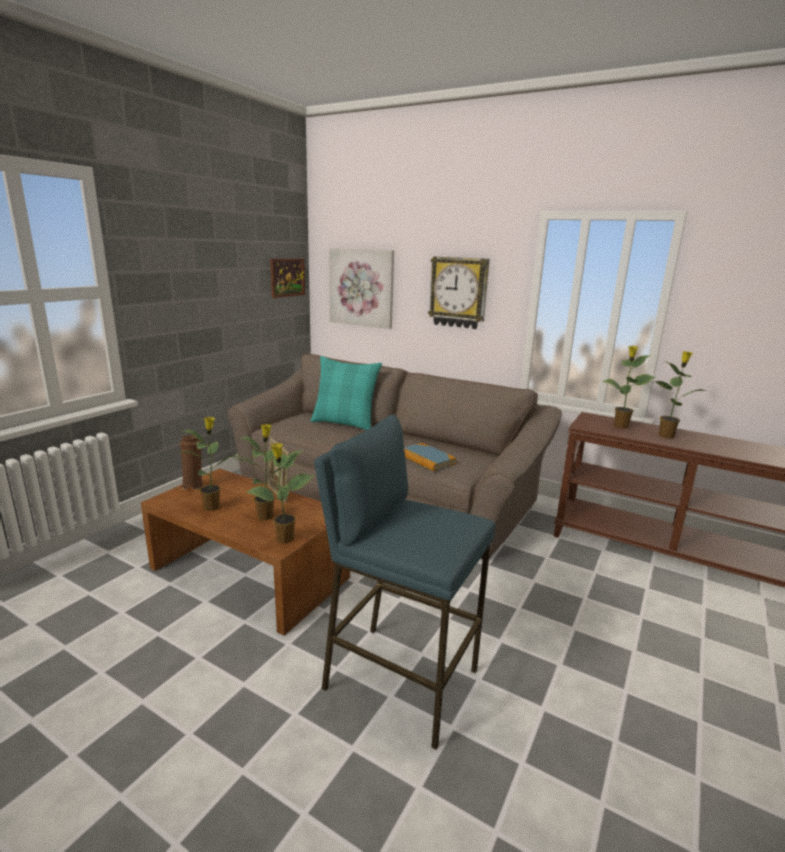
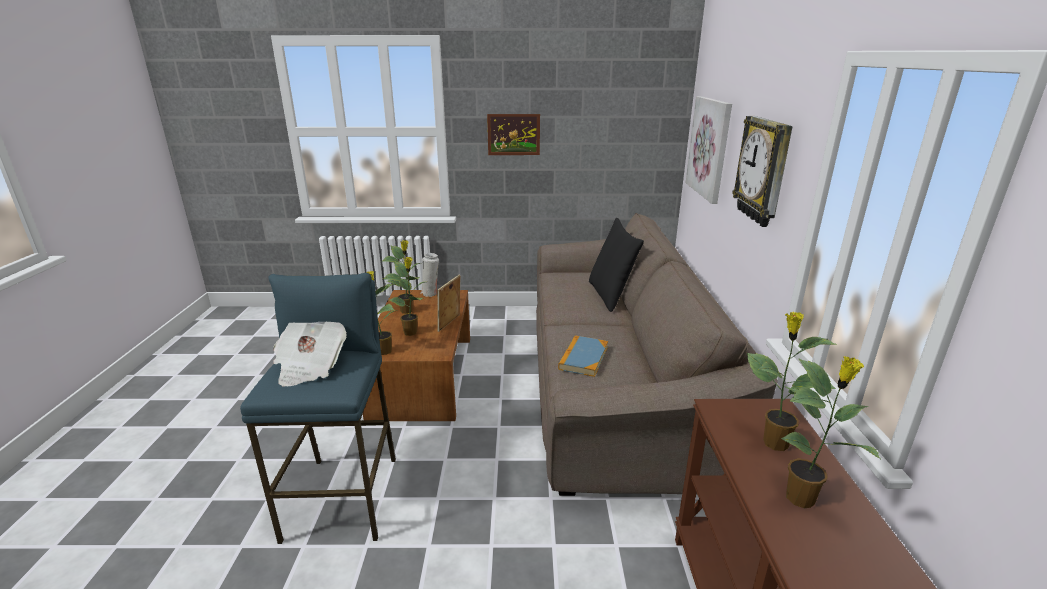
camera: 60 degrees right, 5 degrees up
(193, 485) = (431, 293): brown vase -> white vase
(287, 277) = (650, 128): picture -> picture (513, 134)
(344, 423) = (610, 295): turquoise pillow -> black pillow
(412, 526) = (310, 366): none -> newspaper

